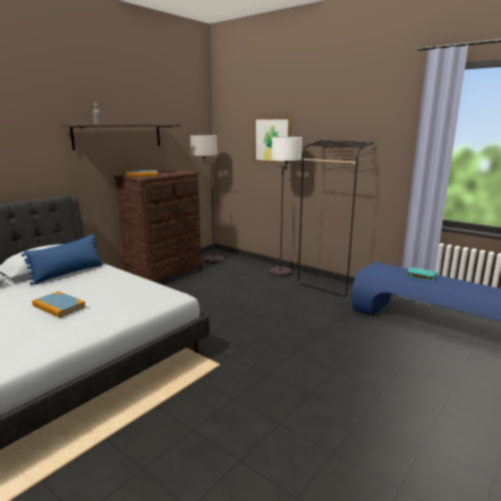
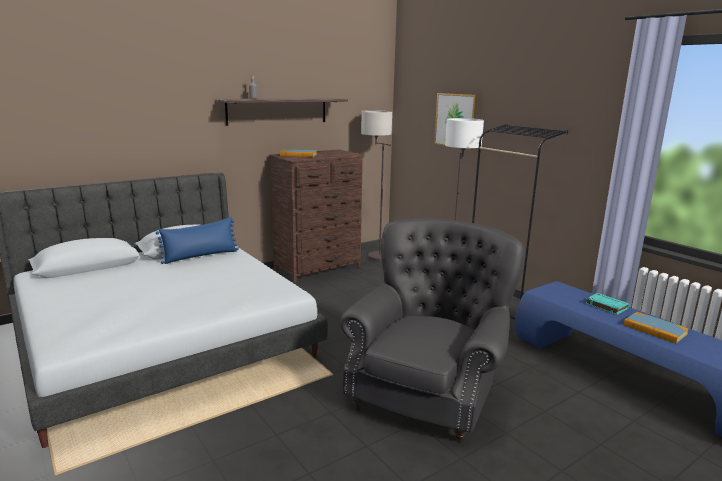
camera: 15 degrees right, 0 degrees up
(59, 306) = (176, 289): book -> book (654, 329)
(306, 366) = (427, 392): none -> grey armchair

